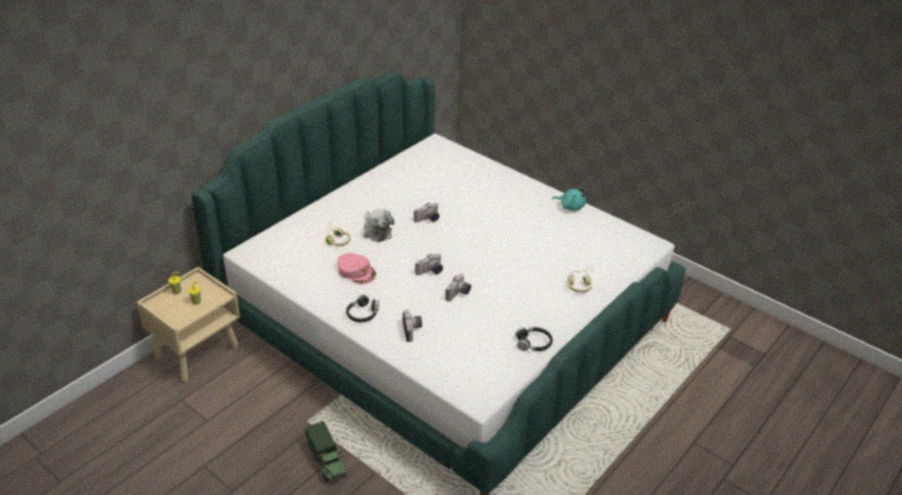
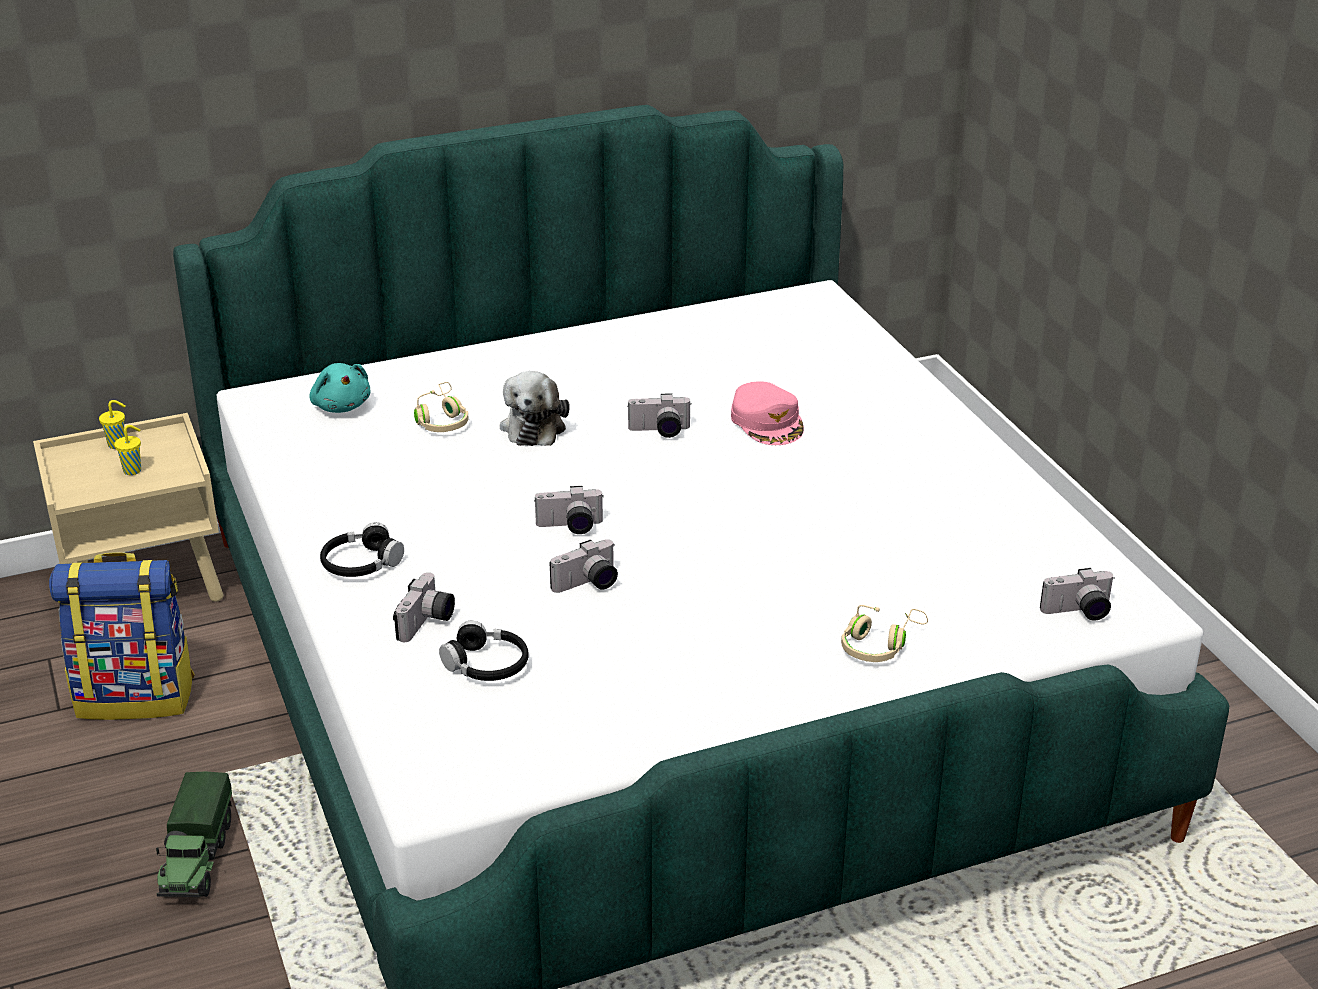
camera: 30 degrees right, 5 degrees down
(238, 402) = (136, 696): none -> backpack
(356, 272) = (424, 486): pink cap -> pink cap (768, 422)
(533, 343) = (656, 728): black headphones -> black headphones (486, 665)
(570, 206) = (1008, 486): turquoise plush toy -> turquoise plush toy (341, 405)
(633, 250) = (1078, 613): none -> camera

